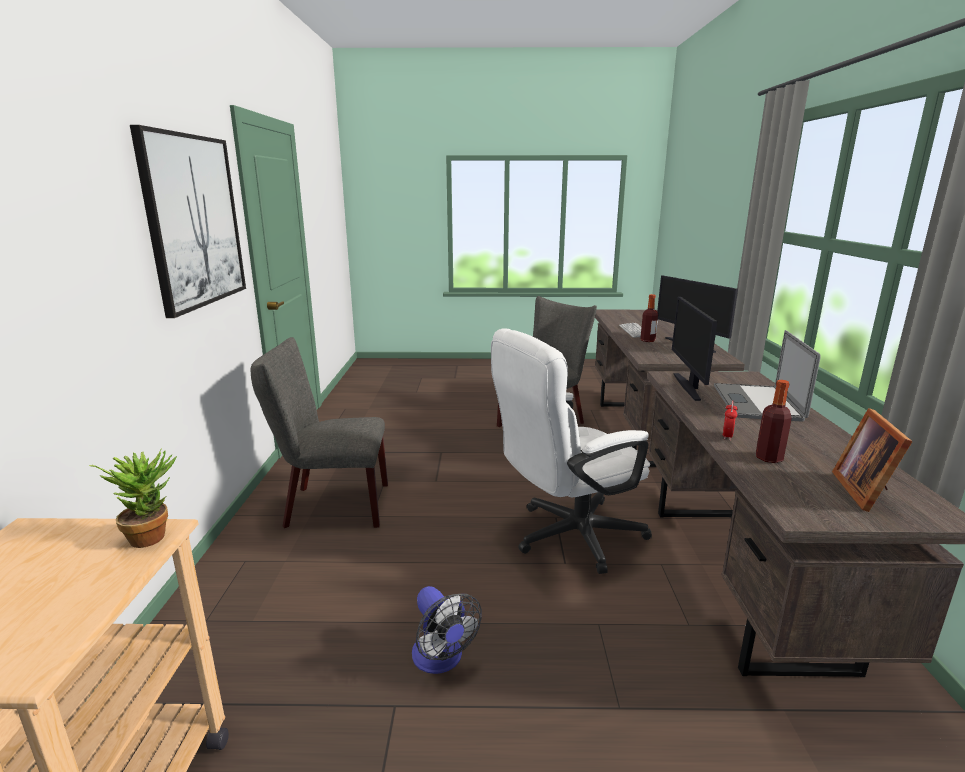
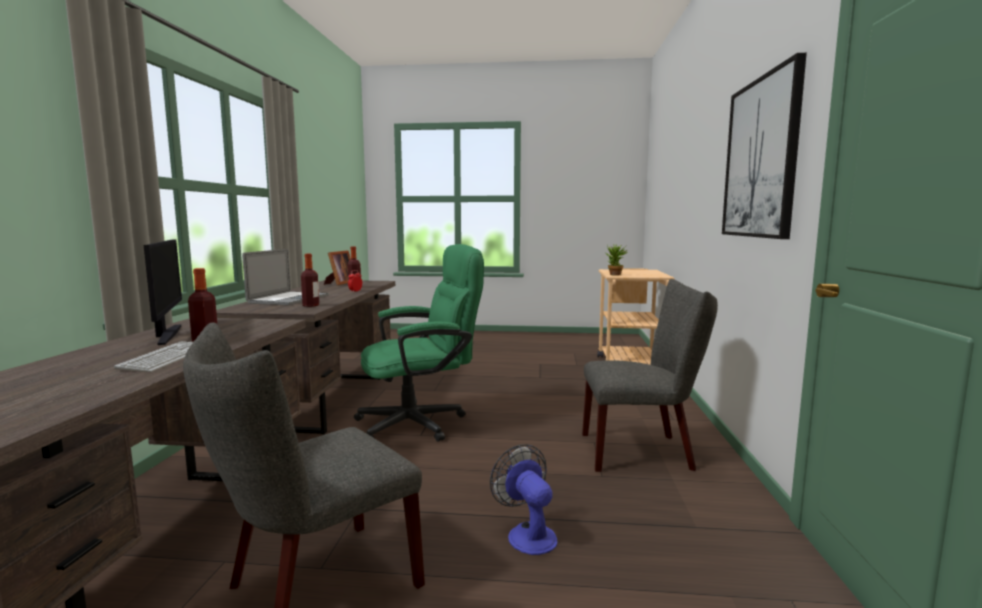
camera: 175 degrees left, 10 degrees down
(441, 660) = (520, 384): fan -> fan (527, 533)
(567, 537) = (421, 422): white office chair -> green office chair
(688, 386) = (311, 305): monitor -> bottle

